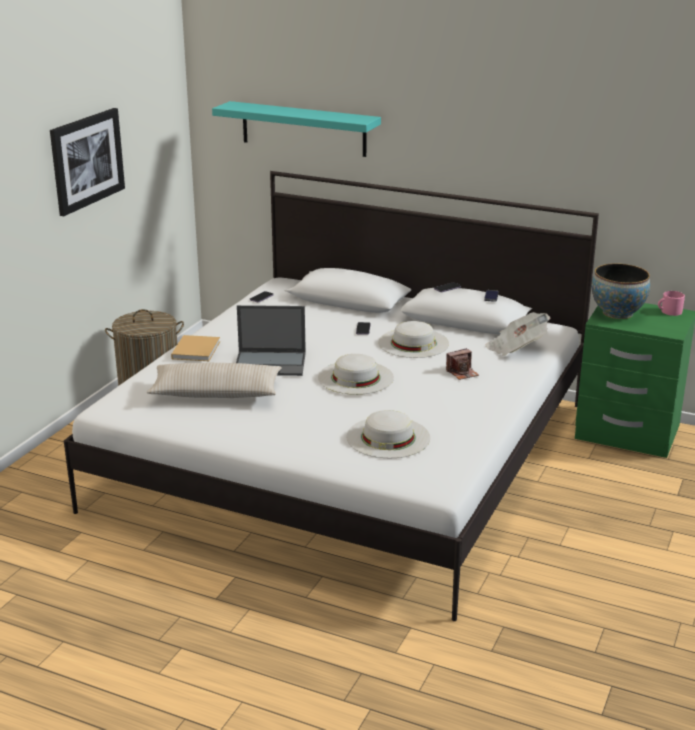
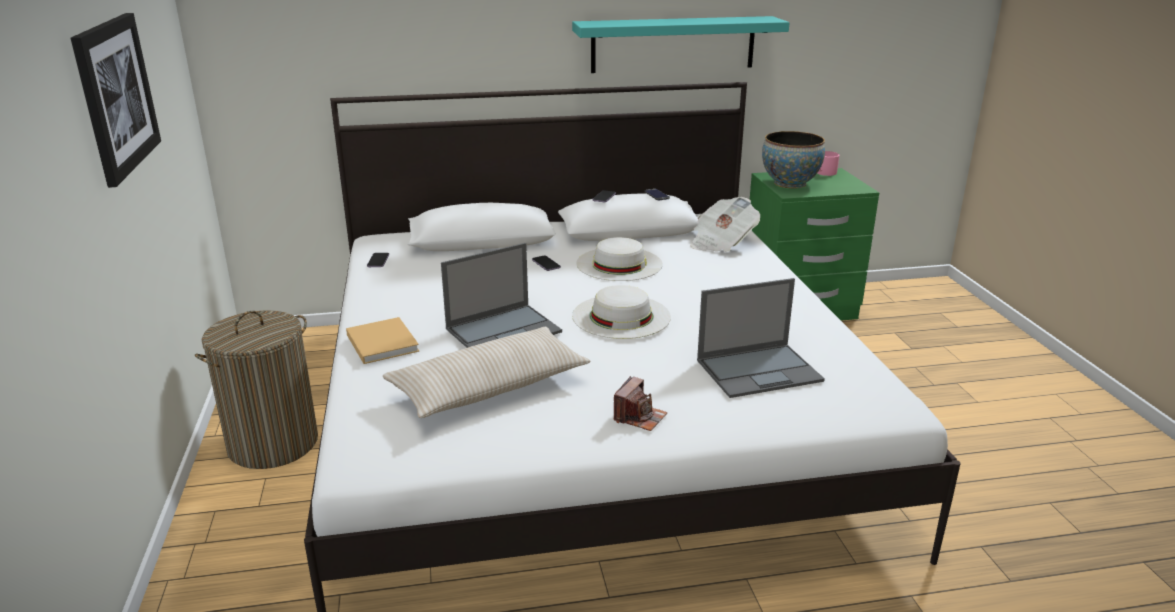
camera: 35 degrees left, 0 degrees up
(303, 129) = (370, 35): turquoise shelf -> turquoise shelf (673, 44)
(388, 437) = (760, 370): white hat -> laptop
(462, 373) = (714, 279): camera -> camera (639, 417)

